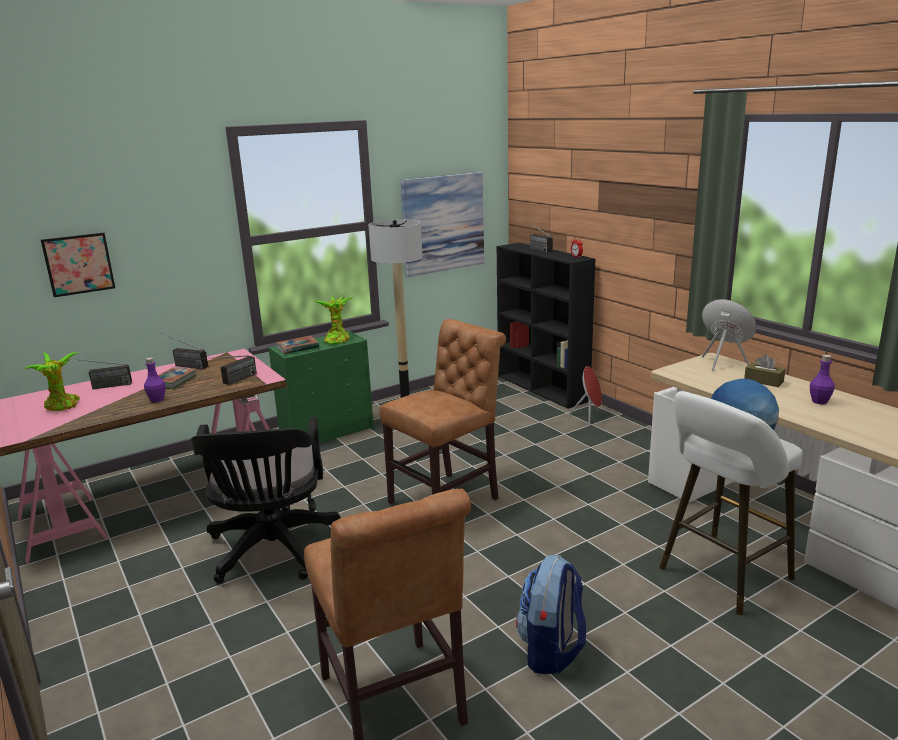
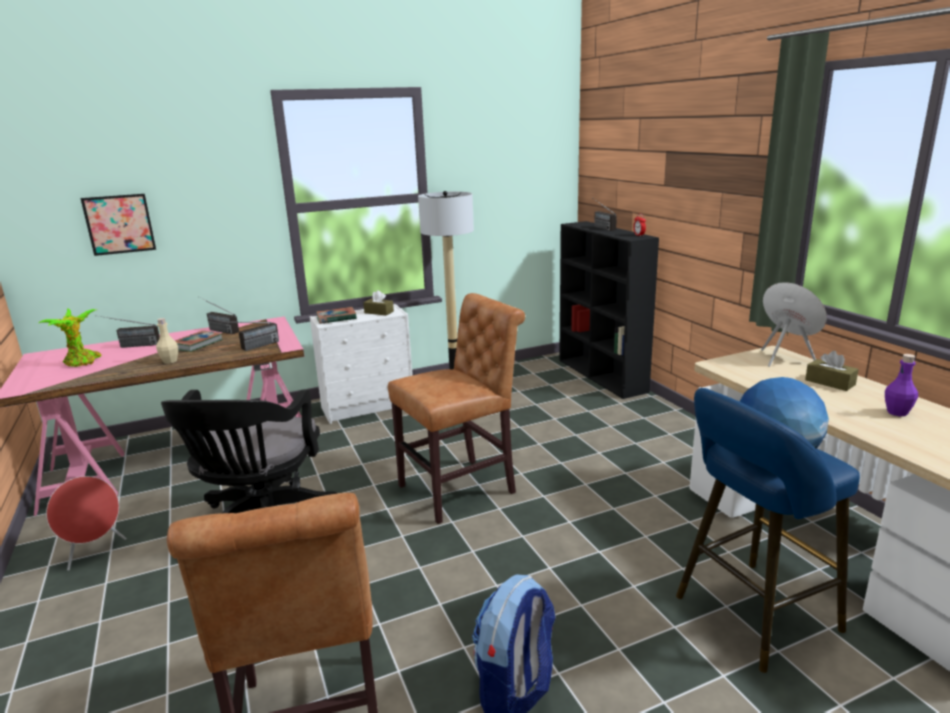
camera: 10 degrees right, 0 degrees up
(157, 399) = (170, 361): purple bottle -> beige bottle
(328, 433) = (369, 406): green dresser -> white dresser
(337, 339) = (379, 312): potted plant -> brown tissue box
(443, 223) = (504, 198): picture -> none
(589, 417) = (643, 410): red speaker -> red speaker (95, 552)
(721, 576) = (750, 616): white stool -> blue stool

